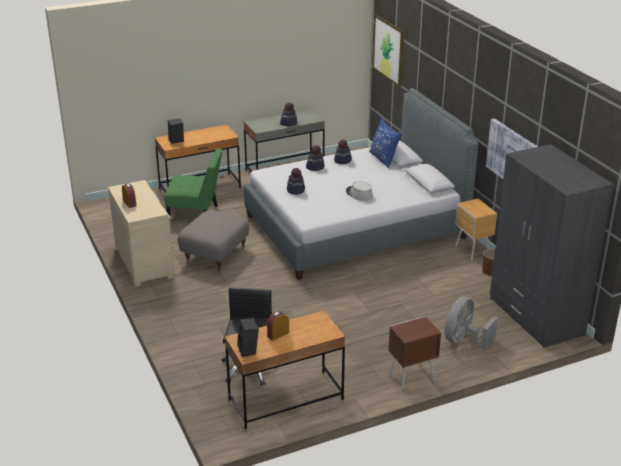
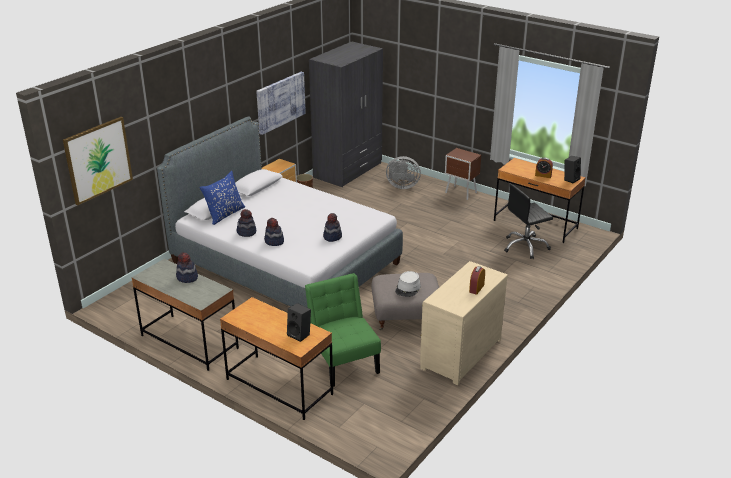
camera: 120 degrees left, 0 degrees up
(359, 194) = (309, 207): grey hat -> grey hat (408, 288)

